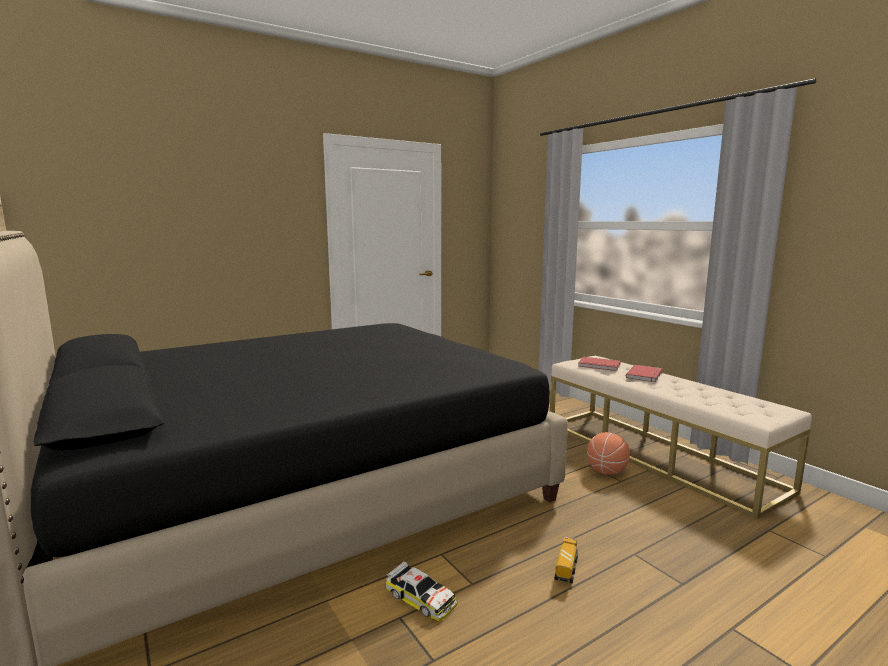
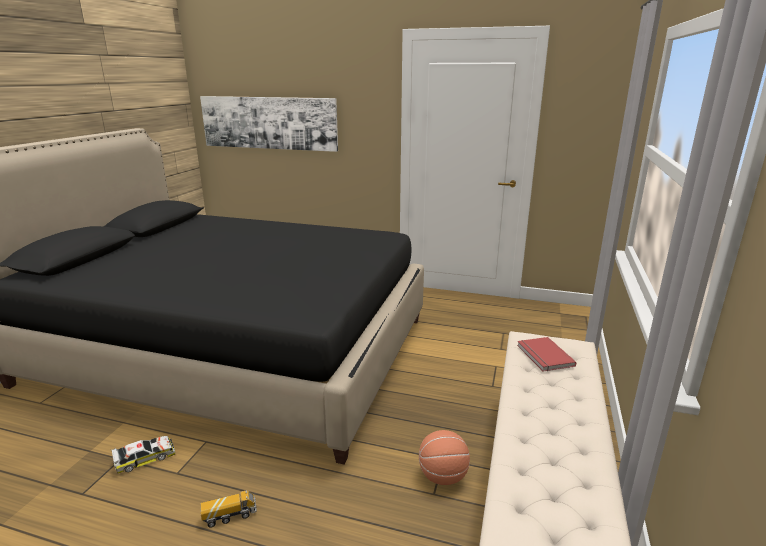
camera: 50 degrees right, 10 degrees up
(157, 229) = (268, 123): none -> picture
(421, 599) = (145, 458): toy car -> toy car turned 120 degrees counterclockwise
(645, 375) = (561, 394): red book -> none

